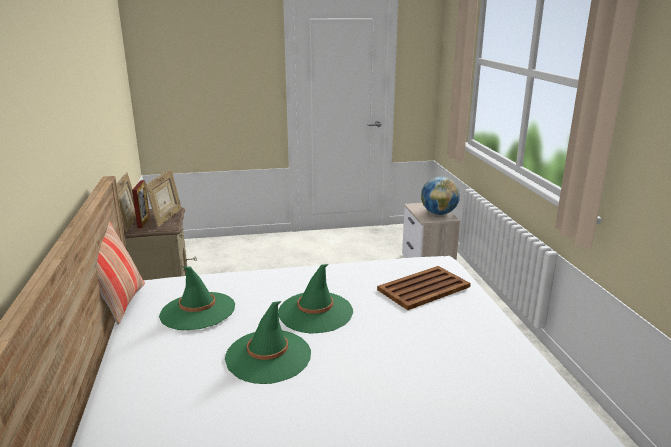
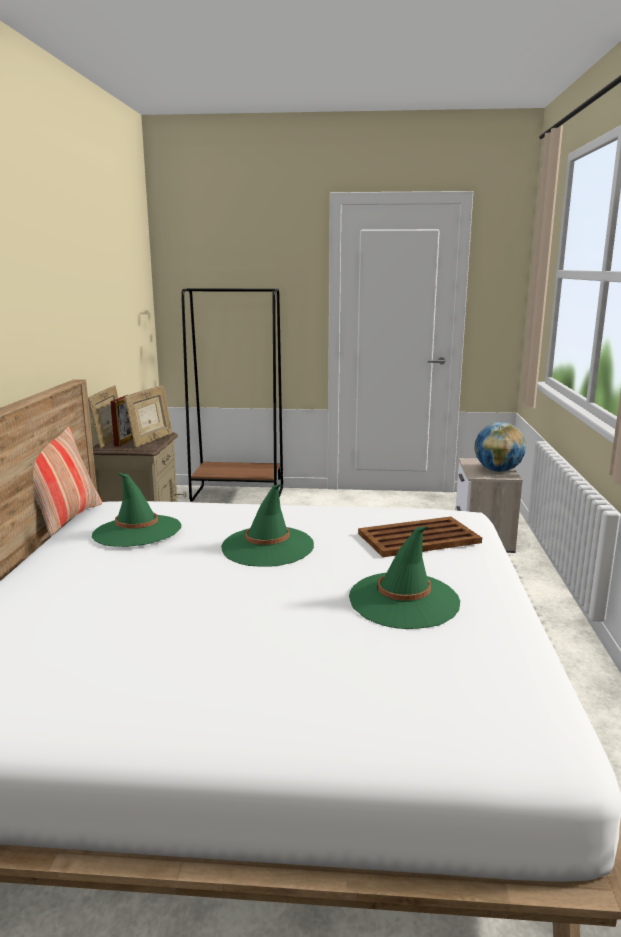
camera: 15 degrees right, 5 degrees down
(219, 246) = (238, 495): none -> clothes rack
(268, 356) = (184, 581): green hat -> green hat (404, 601)

